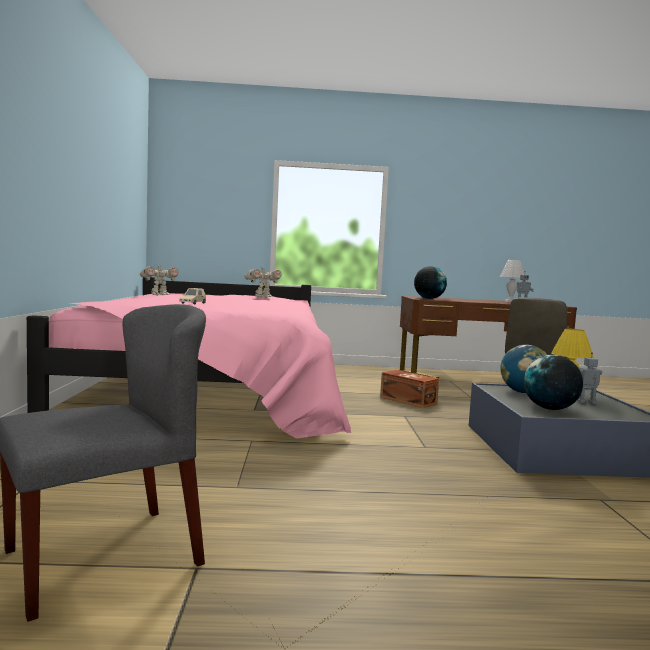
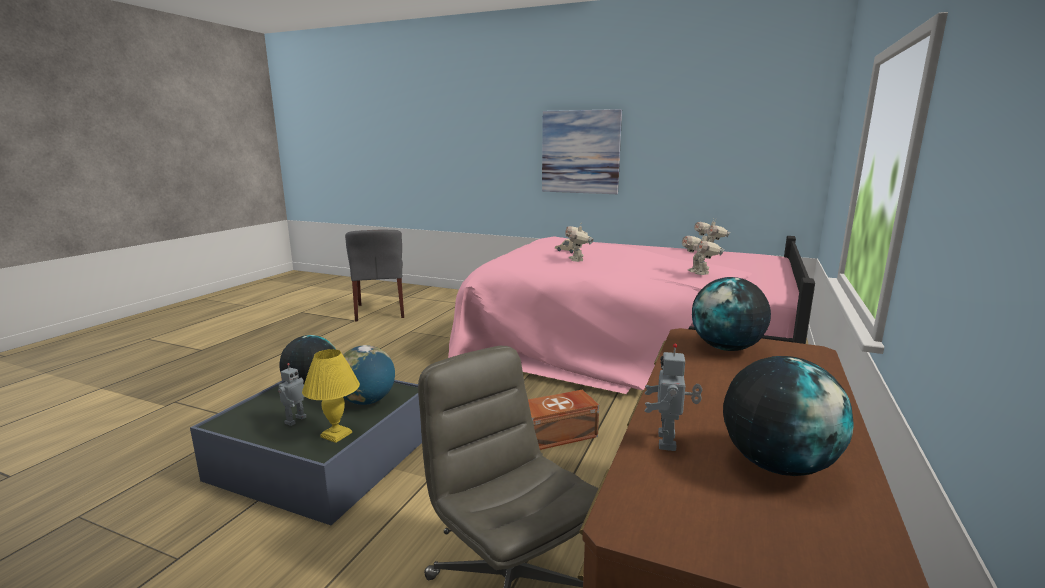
camera: 115 degrees right, 10 degrees up
(47, 173) = (580, 152): none -> picture
(242, 303) = (577, 260): none -> toy robot
(510, 301) = (777, 464): white table lamp -> globe

